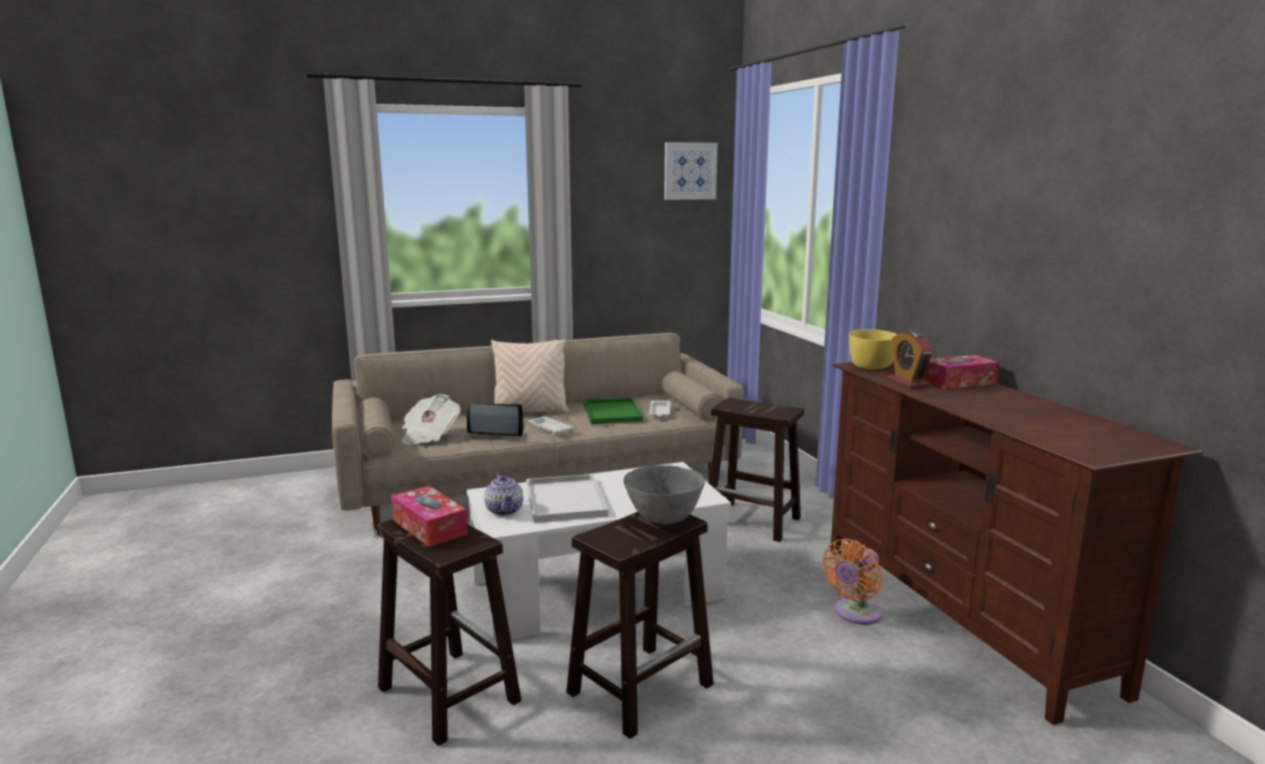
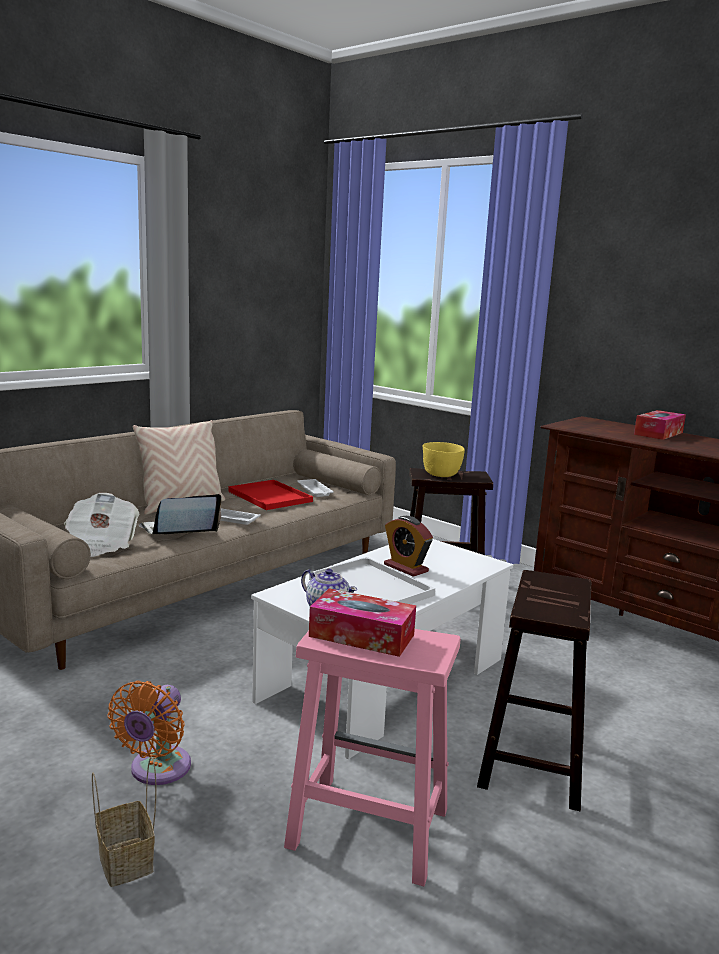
camera: 30 degrees left, 0 degrees up
(280, 664) = (127, 862): none -> basket
(447, 694) = (366, 828): brown stool -> pink stool
(613, 413) = (271, 497): green tray -> red tray
(664, 519) = (557, 584): grey bowl -> none
(690, 171) = (287, 243): picture -> none
(855, 614) = (608, 649): orange fan -> orange fan (157, 770)
(870, 367) = (576, 426): yellow bowl -> yellow bowl (441, 475)
(908, 383) = (630, 437): alarm clock -> alarm clock (406, 568)

